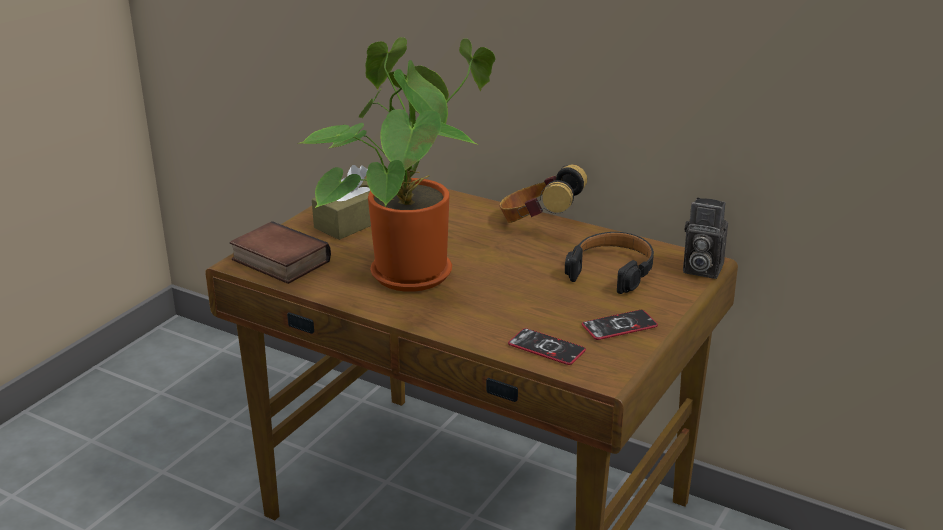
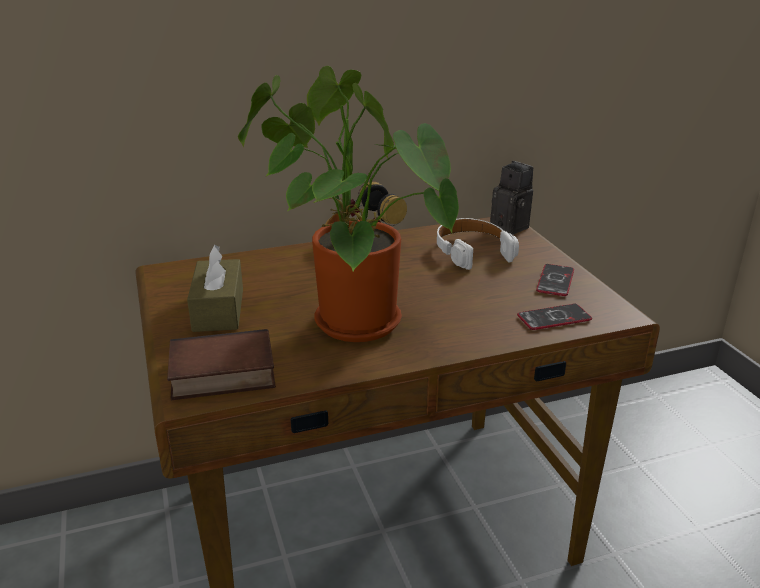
camera: 50 degrees left, 0 degrees up
(612, 270) = (472, 251): black headphones -> white headphones
(700, 269) = (512, 227): camera -> camera turned 105 degrees counterclockwise

